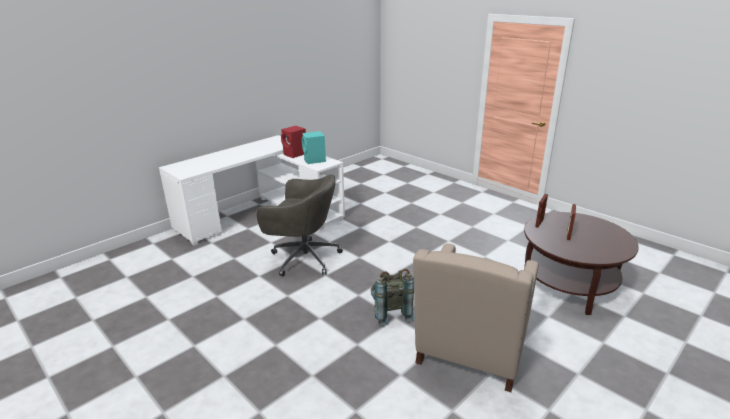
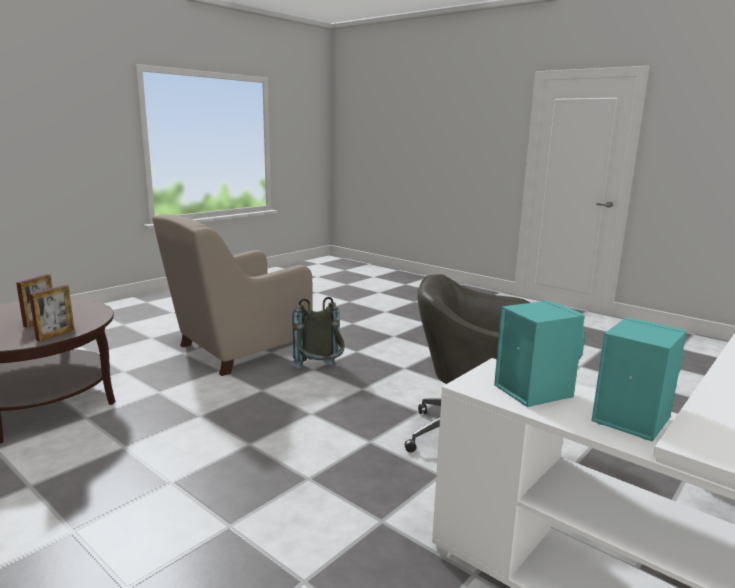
camera: 175 degrees right, 10 degrees down
(295, 154) = (628, 418): red speaker -> turquoise speaker
(471, 348) = (239, 349): beige armchair -> beige armchair turned 150 degrees counterclockwise

